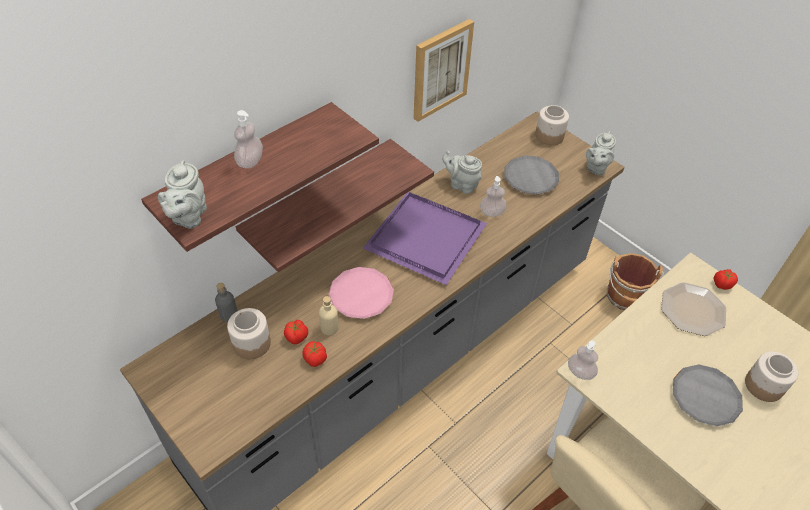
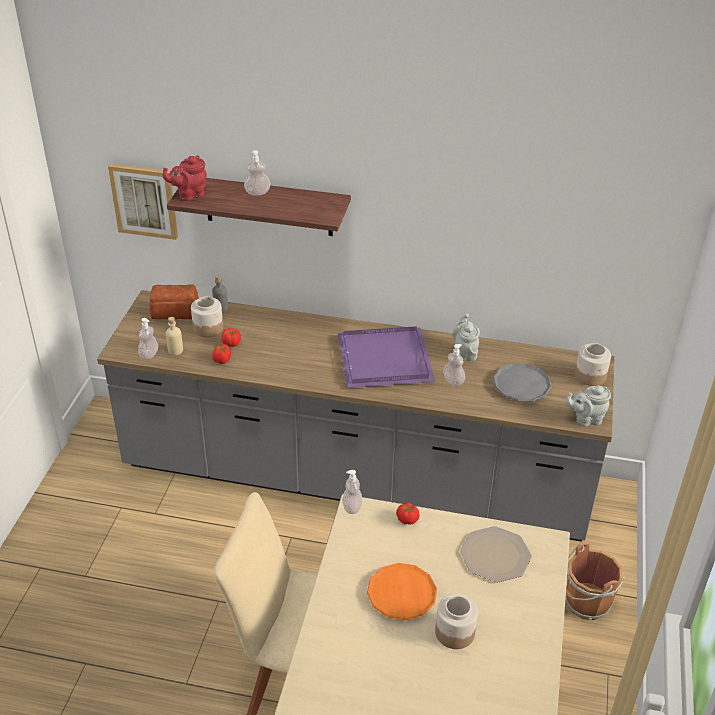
camera: 55 degrees right, 10 degrees down
(188, 217) = (189, 195): grey teapot -> red teapot
(194, 356) = (176, 311): none -> bread
(244, 420) = (149, 354): none -> soap dispenser
(319, 199) = (331, 274): shelf -> none
(329, 328) = (253, 354): beige bottle -> beige bottle (175, 350)
(361, 295) = (296, 354): pink plate -> none
(440, 69) = (475, 233): picture -> picture (144, 200)
(705, 397) = (401, 595): grey plate -> orange plate
(722, 284) = (550, 566): tomato -> tomato (407, 519)

